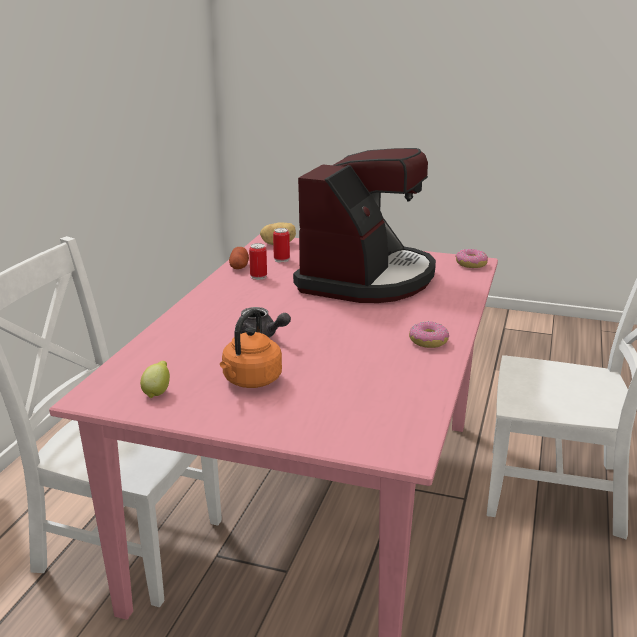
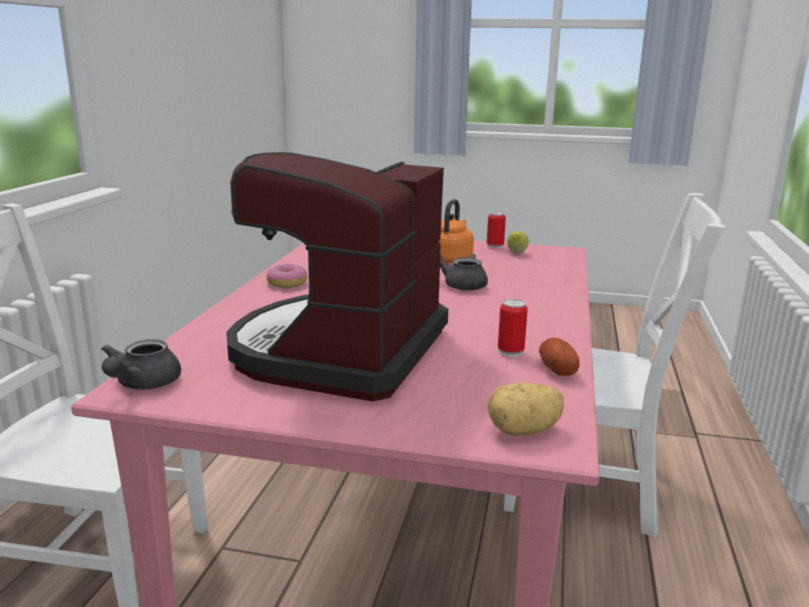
camera: 175 degrees right, 5 degrees down
(281, 259) = (493, 387): can -> can (495, 246)
(471, 264) = (142, 384): donut -> grey teapot

